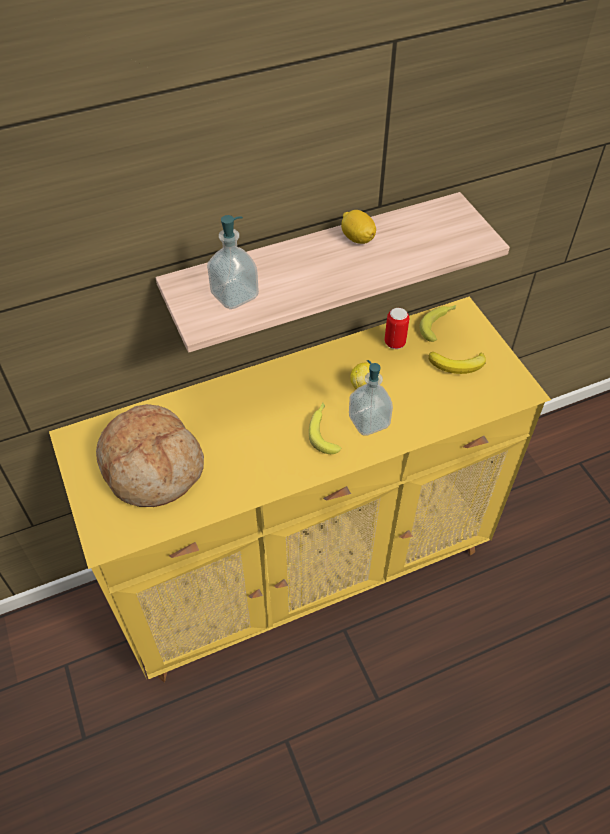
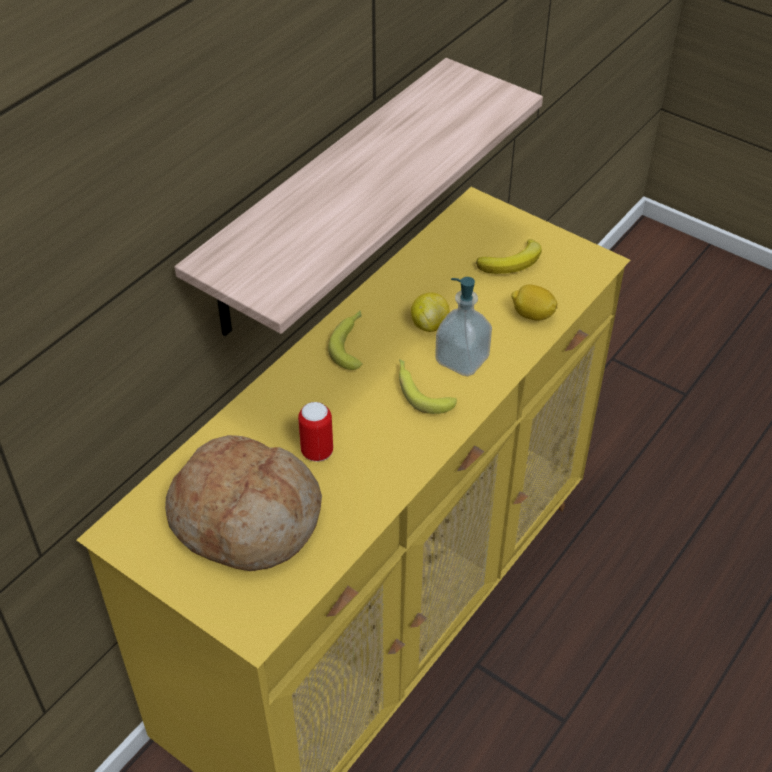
camera: 30 degrees left, 5 degrees down
(234, 295) = (289, 250): soap dispenser -> none
(357, 238) = (377, 142): lemon -> lemon (532, 315)
(394, 343) = (427, 266): can -> can (317, 452)
(439, 324) = (461, 228): banana -> banana (351, 343)

